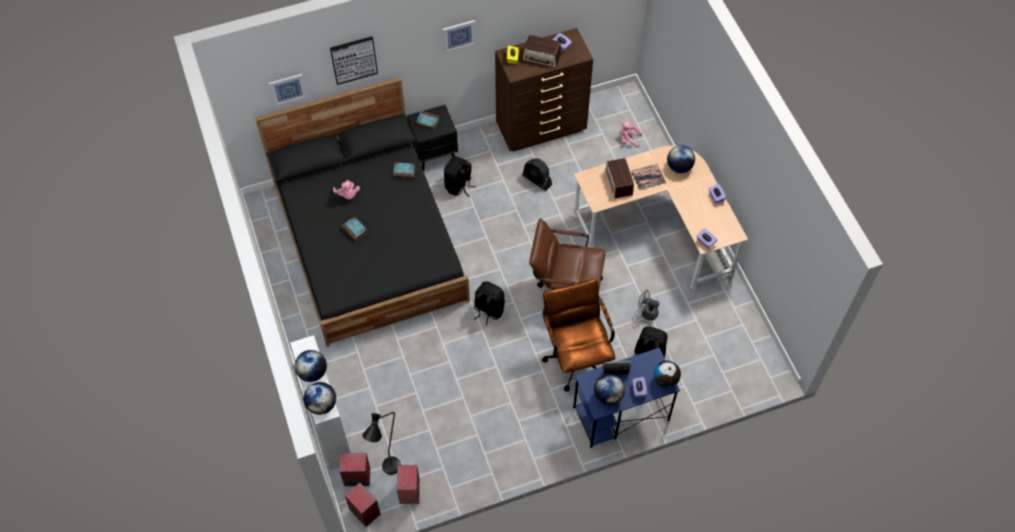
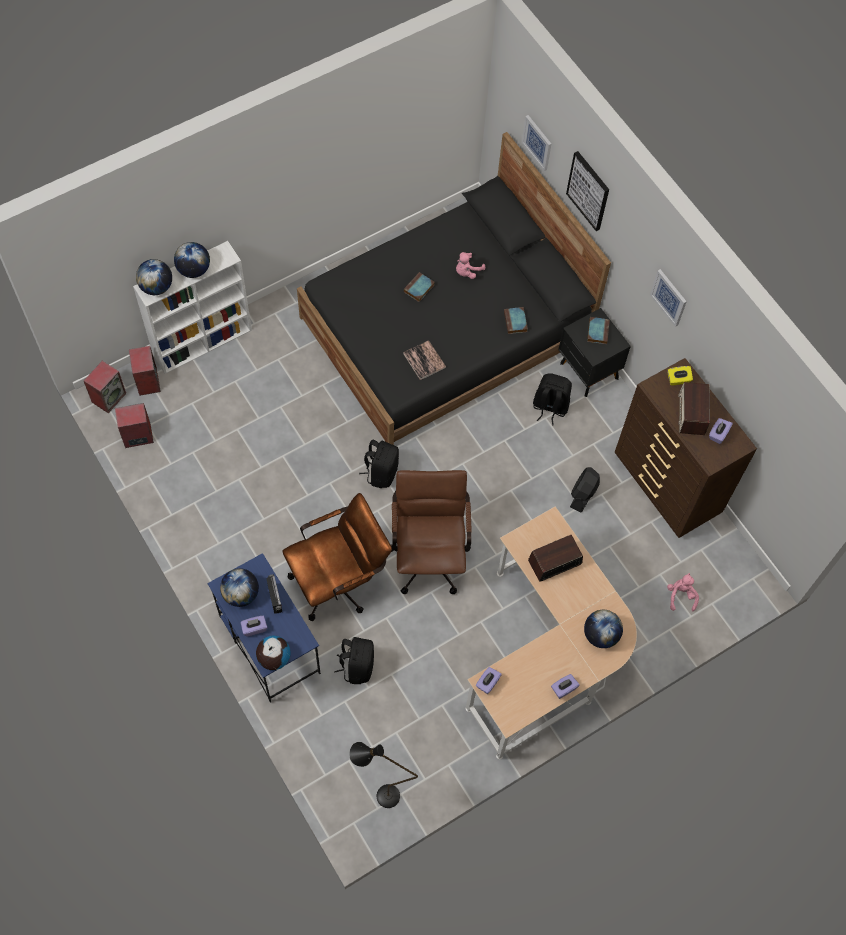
camera: 75 degrees right, 5 degrees up
(389, 472) = (157, 411): black floor lamp -> black floor lamp (379, 795)
(646, 312) = (417, 655): grey fan -> none
(648, 177) = (573, 597): book -> book (424, 360)

